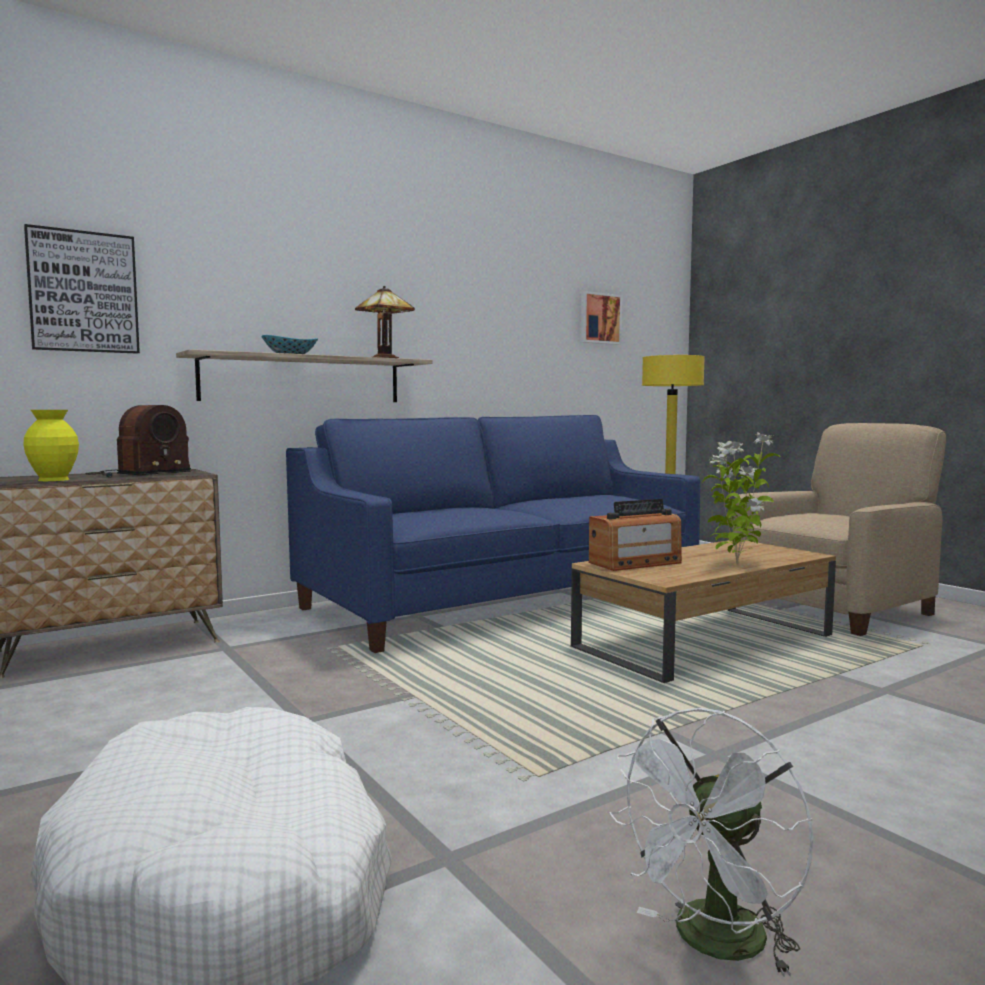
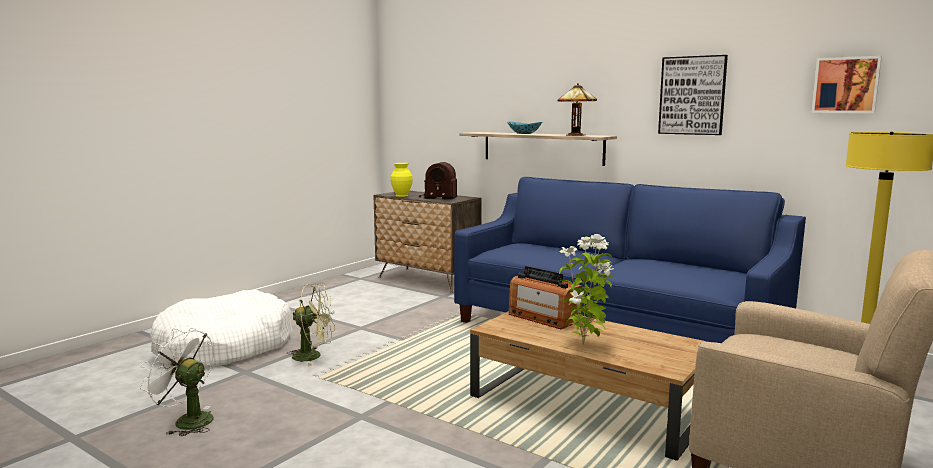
camera: 70 degrees right, 5 degrees up
(83, 292) = (442, 102): picture -> picture (692, 95)
(419, 774) = (313, 356): none -> green fan

